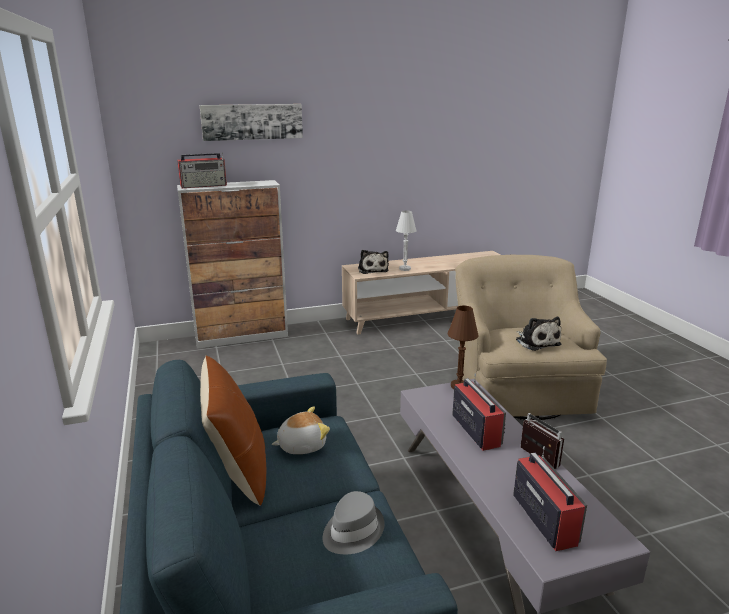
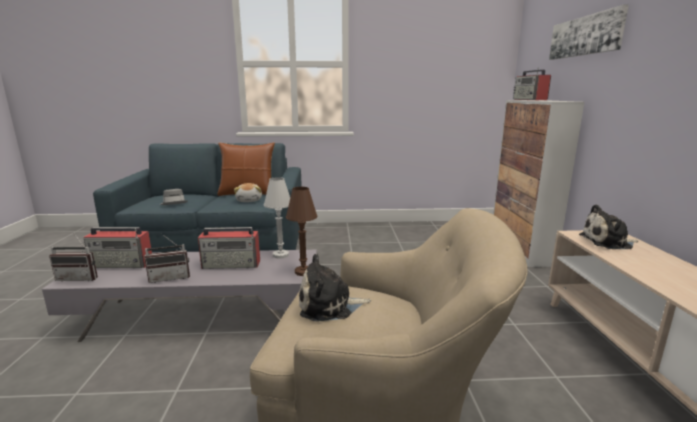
camera: 105 degrees right, 5 degrees down
(405, 269) = (634, 262): white table lamp -> white table lamp (280, 255)
(602, 533) = (80, 278): none -> radio

